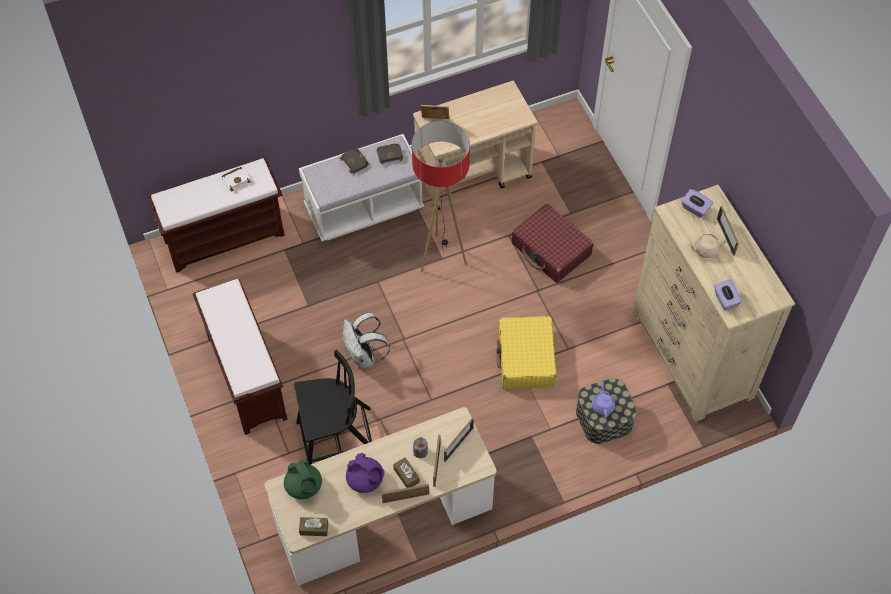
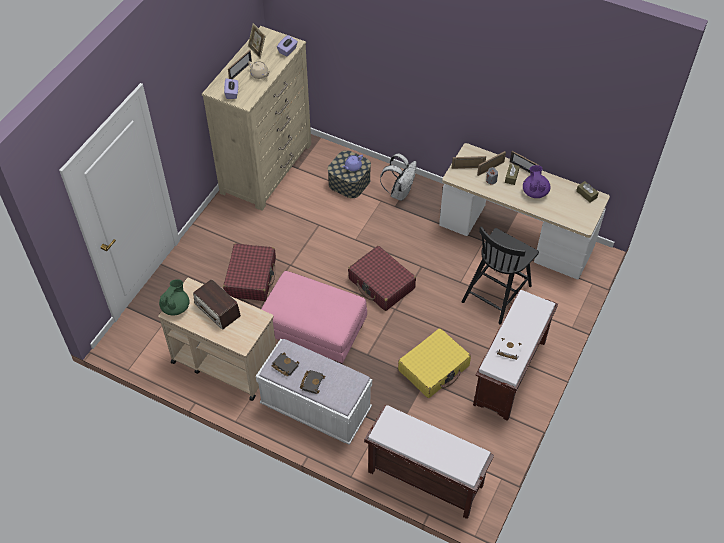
camera: 130 degrees left, 5 degrees down
(236, 179) = (404, 437): white book -> white book (508, 350)
(304, 487) = (571, 215): green teapot -> green teapot (176, 307)
(337, 441) = (497, 292): black chair -> black chair turned 90 degrees counterclockwise
(364, 357) = (429, 320): white backpack -> white backpack (399, 192)
(435, 121) = (241, 336): picture frame -> picture frame (257, 51)
(441, 257) = (313, 332): floor lamp -> pink ottoman
(443, 349) = (381, 284): none -> red suitcase
(479, 121) = (217, 310): none -> radio
(526, 359) = (346, 240): yellow suitcase -> yellow suitcase (434, 368)

